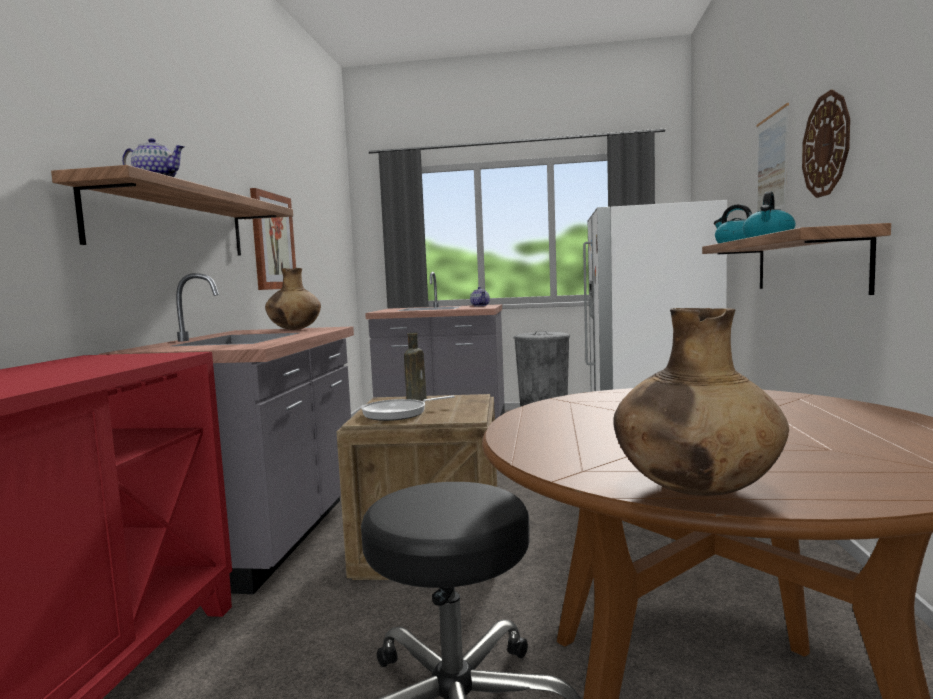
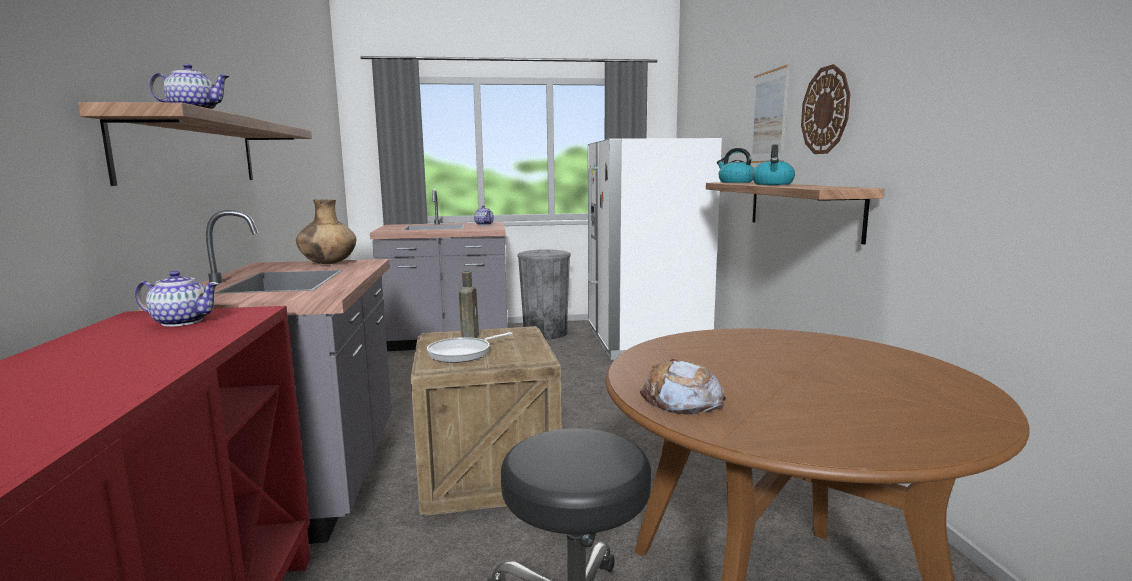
camera: 15 degrees left, 5 degrees up
(112, 359) = (181, 321): none -> teapot
(272, 242) = (278, 161): picture -> none
(552, 442) = (681, 399): none -> bread
(694, 490) = (831, 446): brown vase -> none

